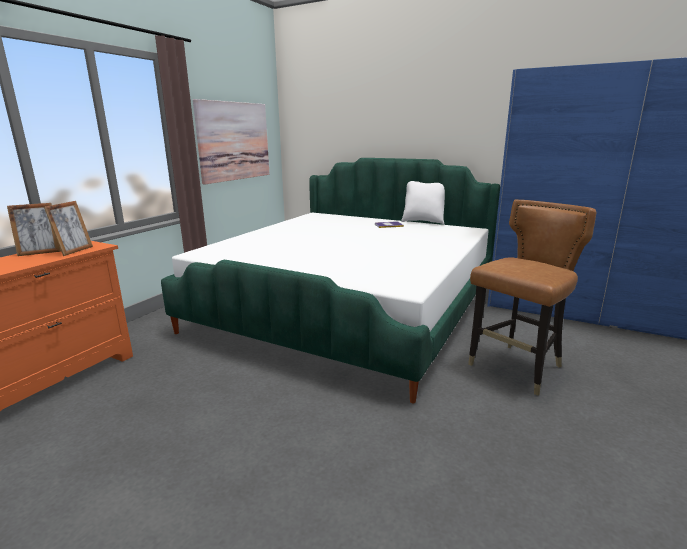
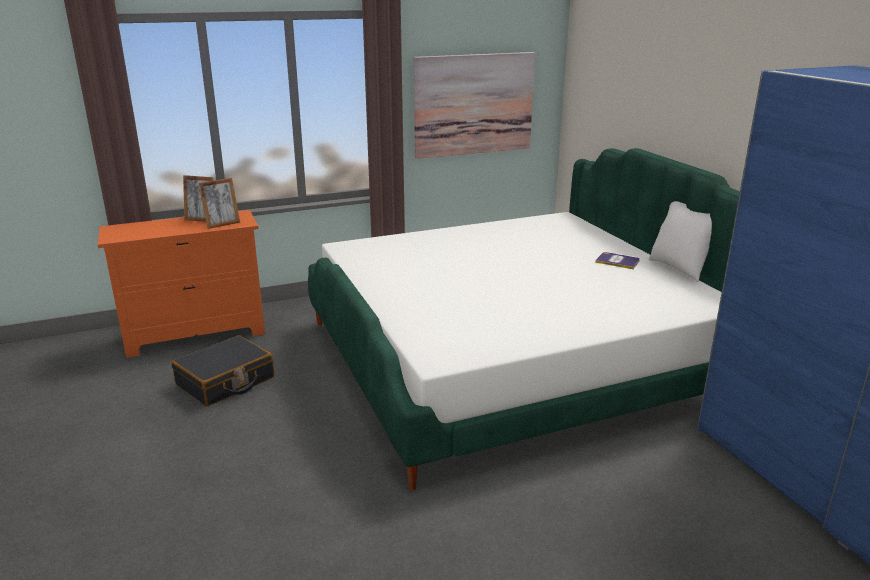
camera: 40 degrees right, 5 degrees up
(146, 404) = (225, 382): none -> black suitcase
(517, 368) = (582, 518): brown chair -> none

